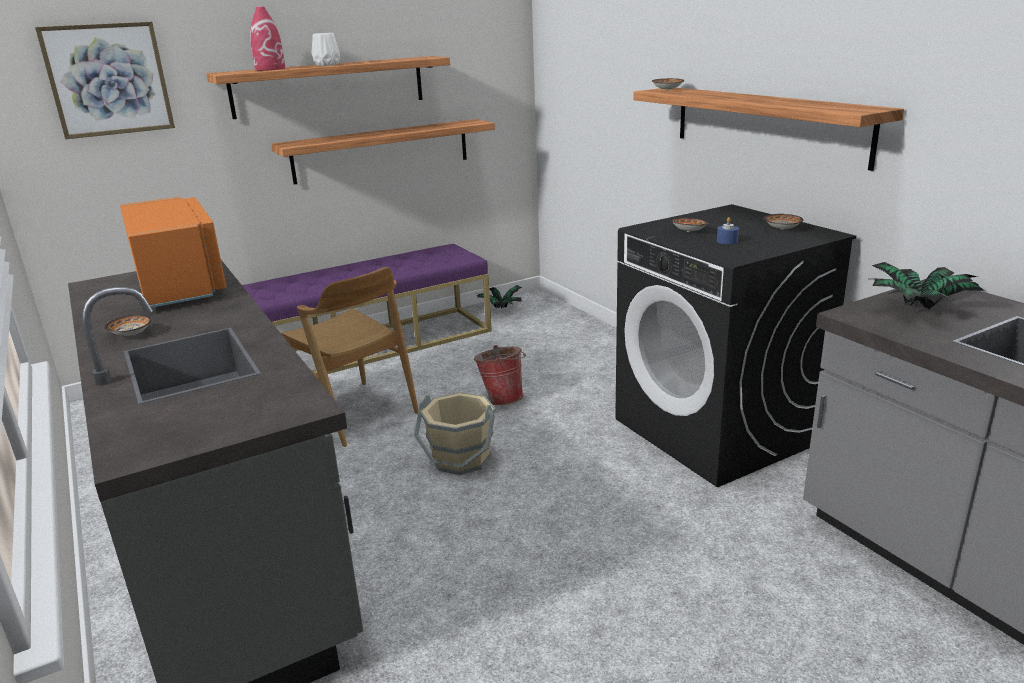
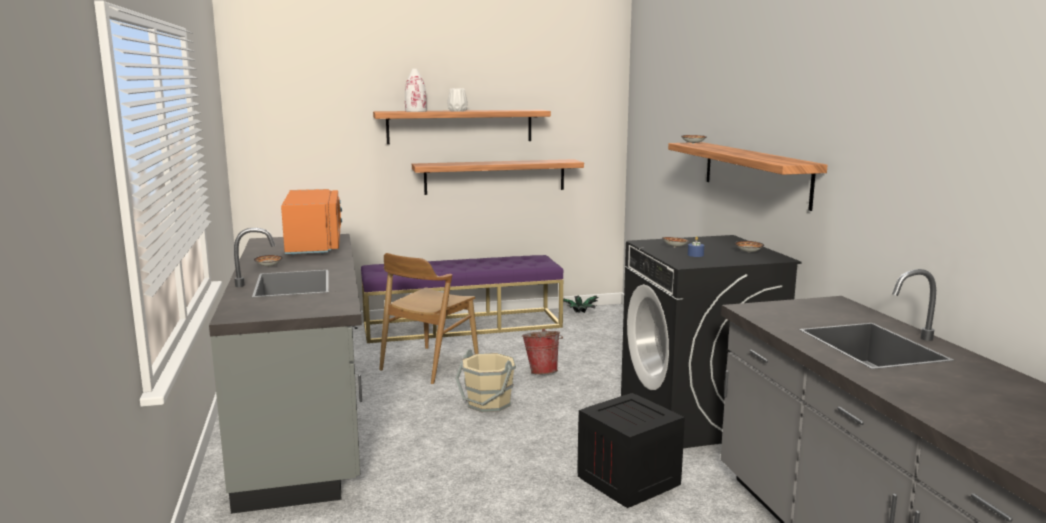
camera: 15 degrees right, 10 degrees down
(108, 80) = (308, 111): picture -> none
(270, 69) = (416, 111): red vase -> white vase
(354, 413) = (429, 365): brown chair -> brown chair turned 60 degrees clockwise
(700, 546) = (630, 481): none -> crate
(916, 309) = (799, 310): potted plant -> none

